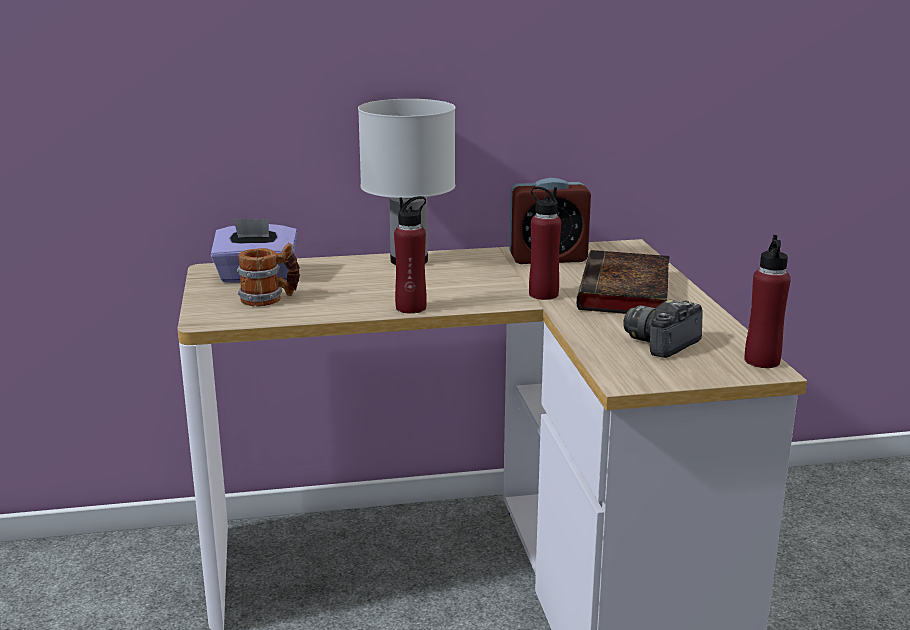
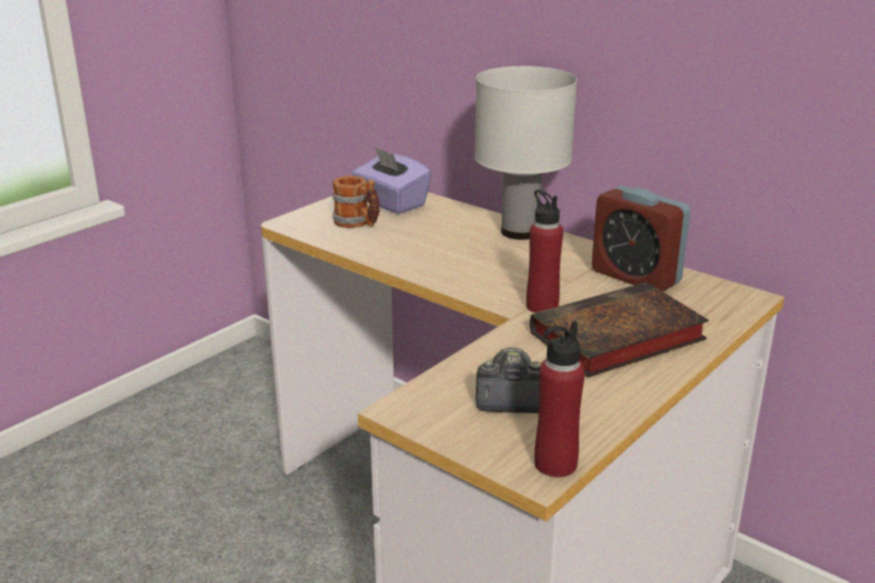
camera: 50 degrees right, 5 degrees up
(411, 308) = (420, 271): red bottle -> none

